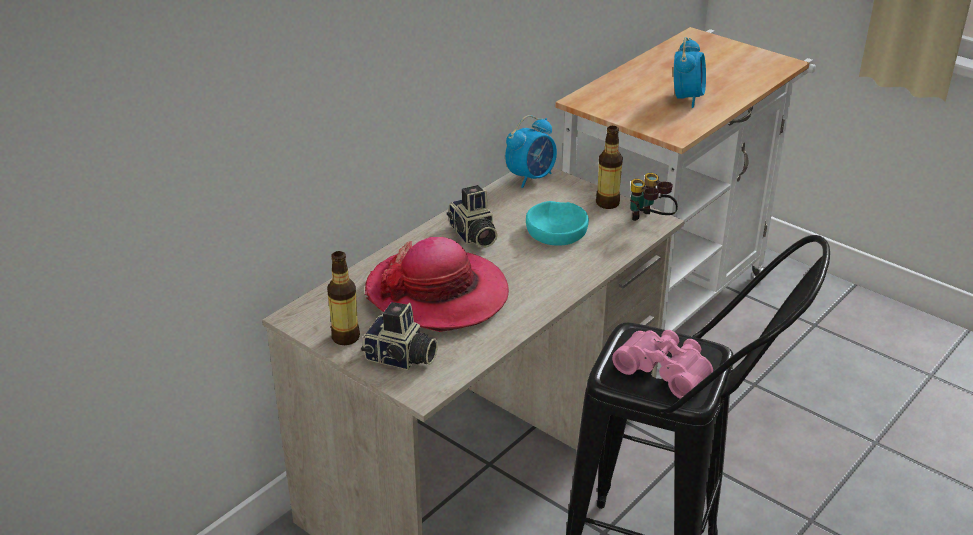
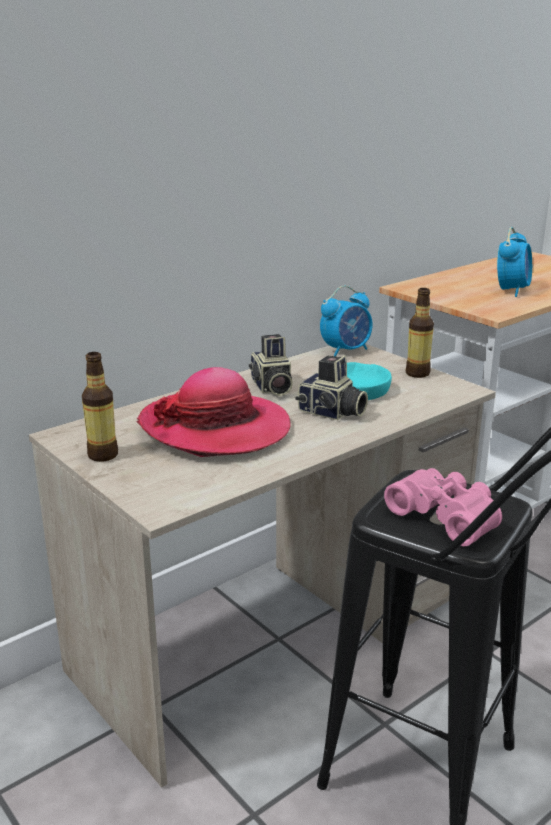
camera: 10 degrees right, 10 degrees down
(400, 359) = (150, 478): camera -> camera (331, 413)
(650, 222) = (458, 390): binoculars -> none

